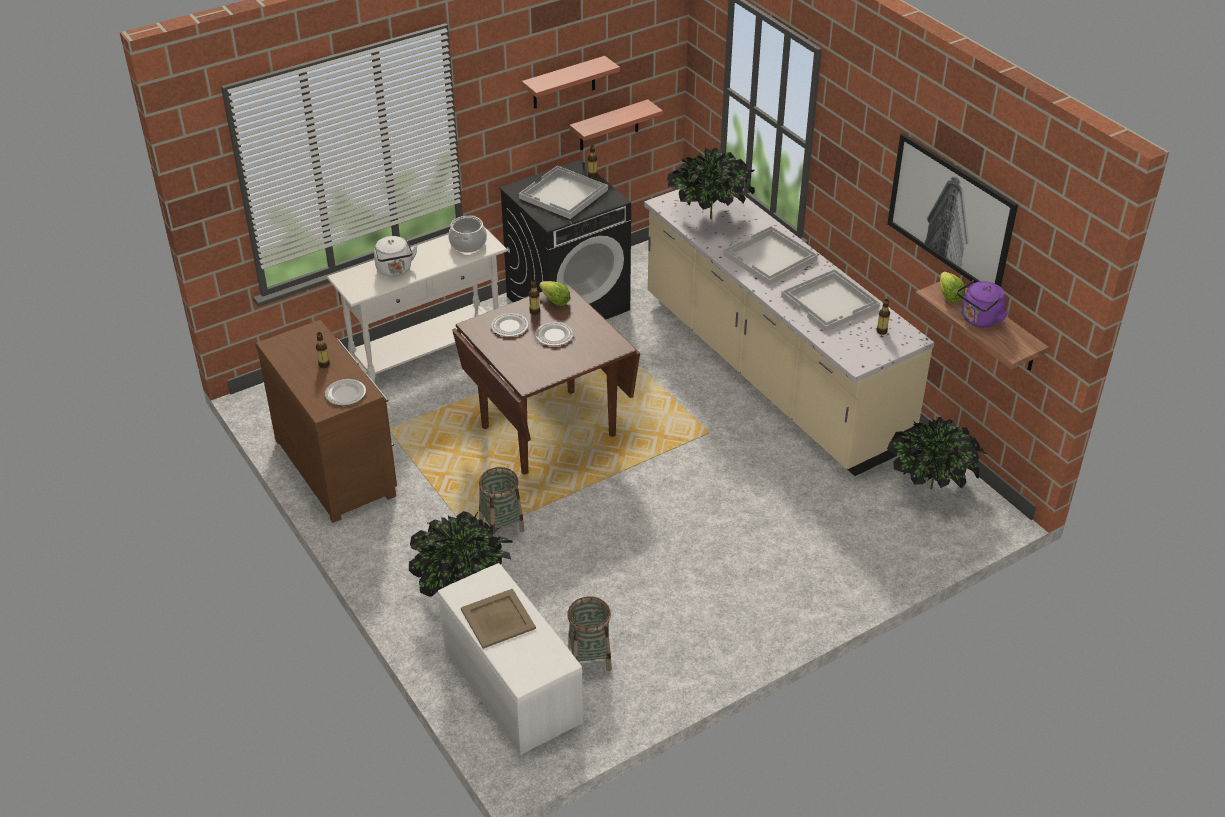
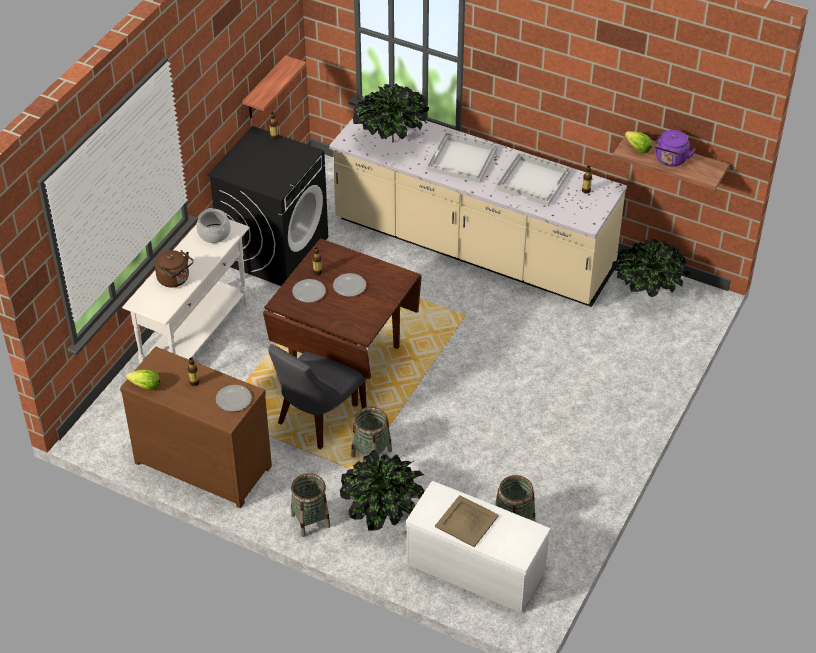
camera: 30 degrees left, 5 degrees up
(387, 563) = (310, 520): none -> basket
(395, 270) = (175, 279): white kettle -> brown kettle
(478, 471) = (318, 418): none -> grey chair
(555, 301) = (326, 257): lettuce -> lettuce (145, 386)
(563, 194) = (265, 163): white tray -> none
(564, 83) = (236, 68): shelf -> none
(952, 213) = (622, 86): picture -> none

